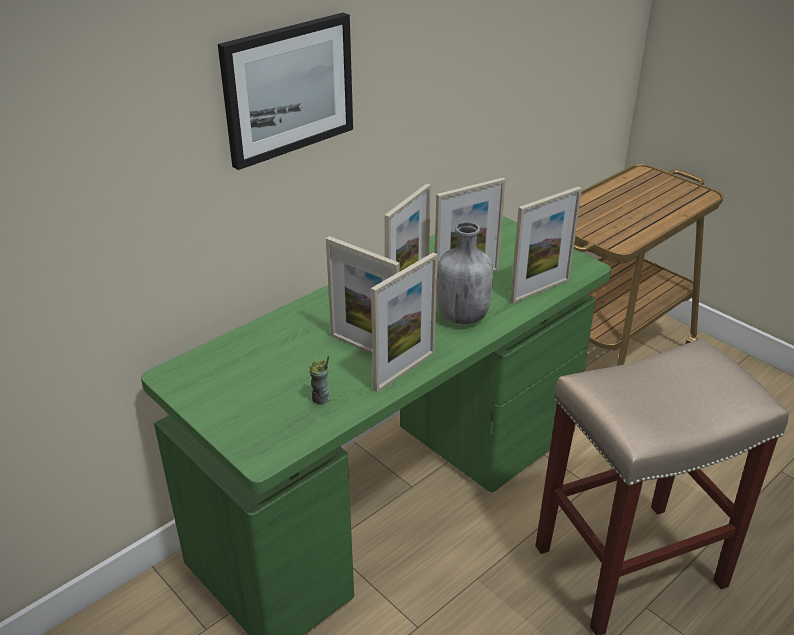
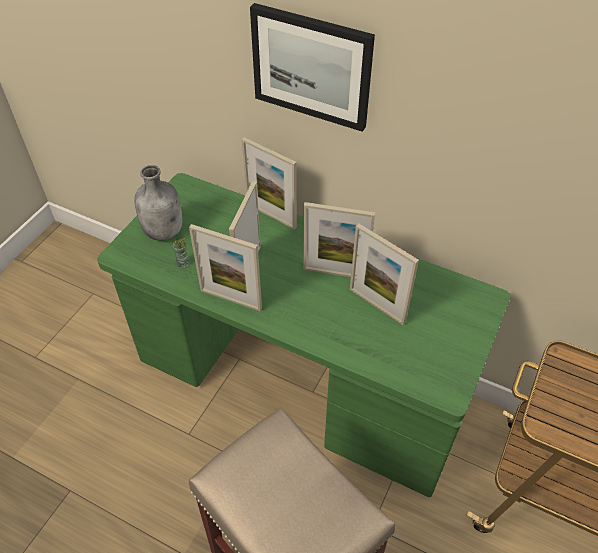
camera: 70 degrees right, 15 degrees up
(462, 316) = (318, 316): grey bottle -> grey bottle (164, 231)
(540, 290) = (386, 363): picture frame -> picture frame (271, 215)

